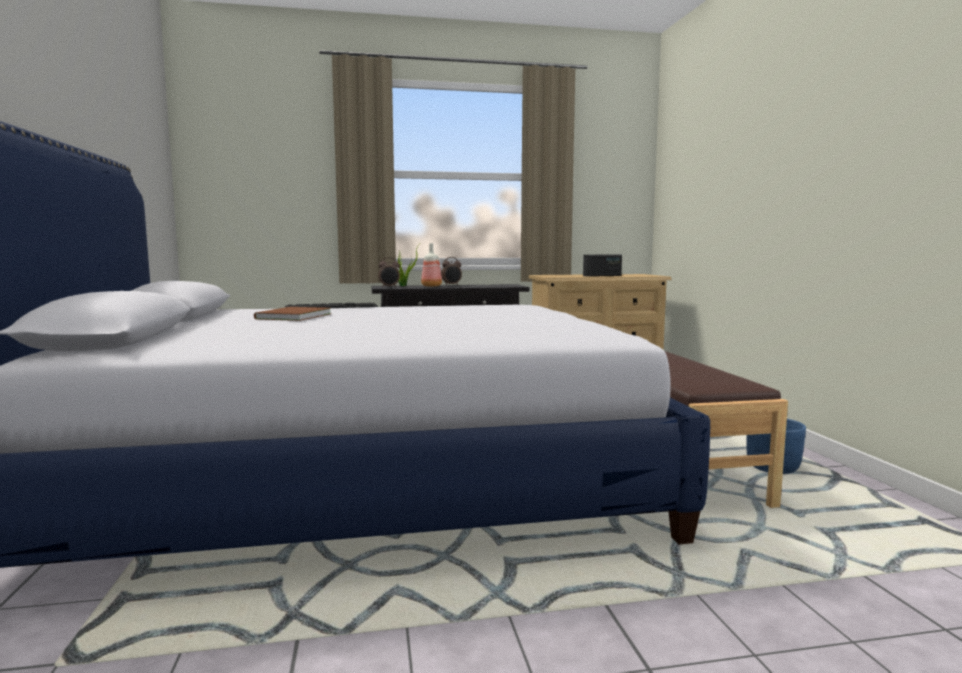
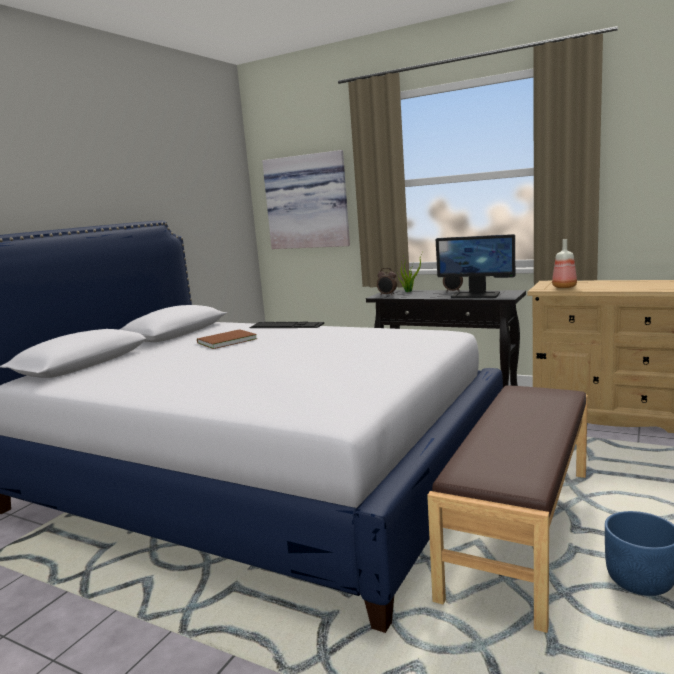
camera: 40 degrees right, 5 degrees up
(262, 182) = (308, 202): none -> picture
(431, 286) = (428, 293): bottle -> bottle (563, 287)
(484, 286) = (476, 295): none -> monitor
(602, 276) = (608, 288): radio -> none

